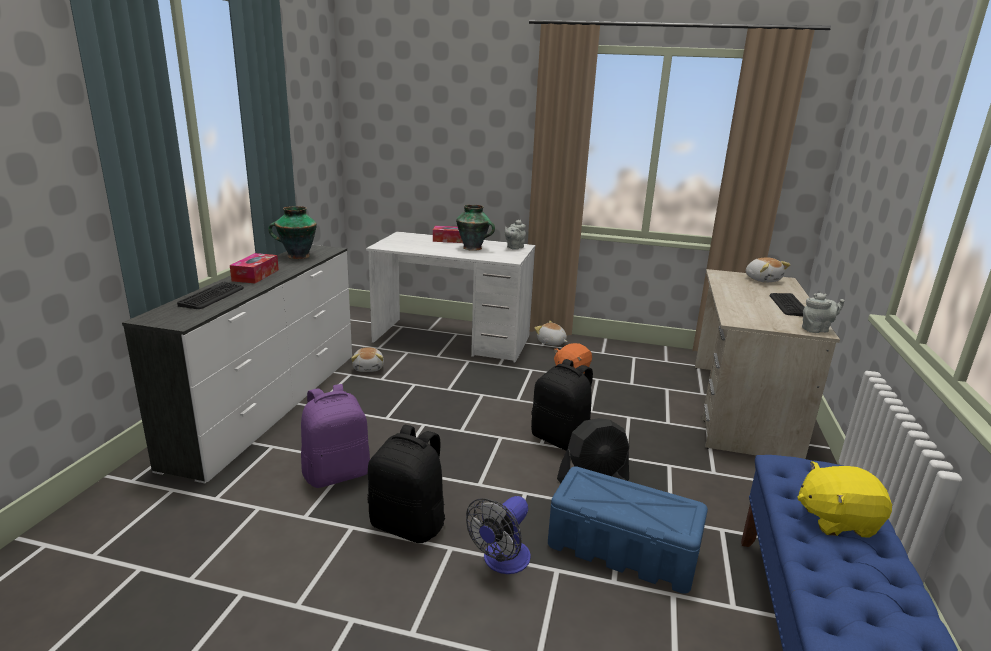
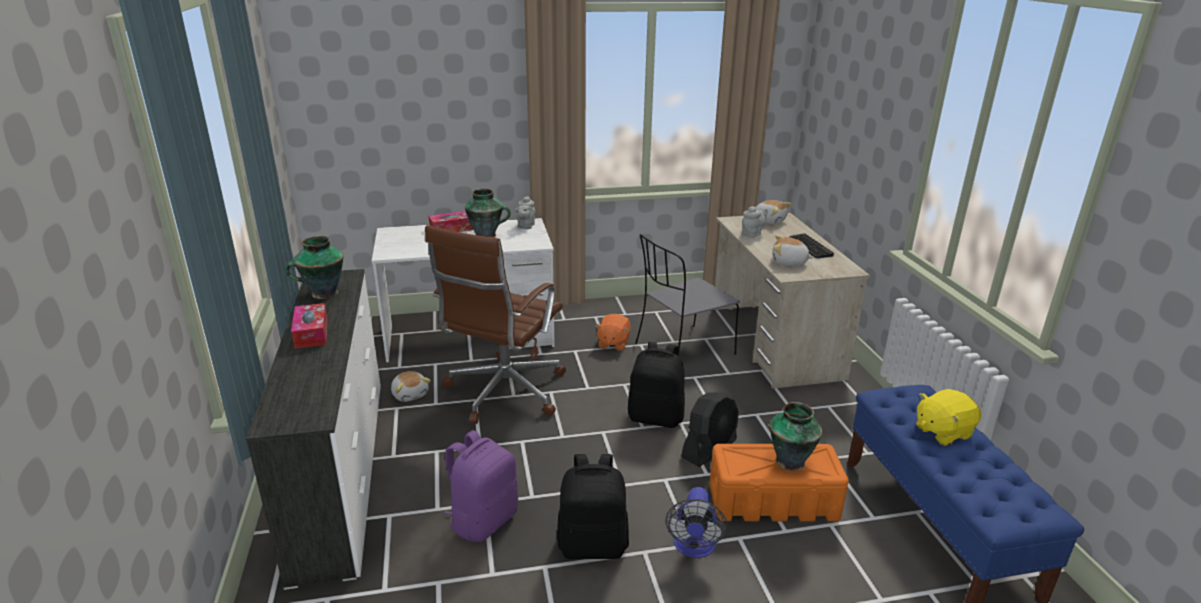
camera: 25 degrees left, 5 degrees up
(212, 296) = (302, 375): keyboard -> none
(442, 385) = (503, 392): none -> brown office chair
(551, 342) = (570, 314): plush toy -> plush toy (789, 262)
(623, 549) = (774, 501): blue storage box -> orange storage box
(635, 392) = (682, 350): none -> grey chair
(642, 505) = (791, 461): none -> vase
(817, 330) = (848, 269): grey teapot -> grey teapot (752, 234)

